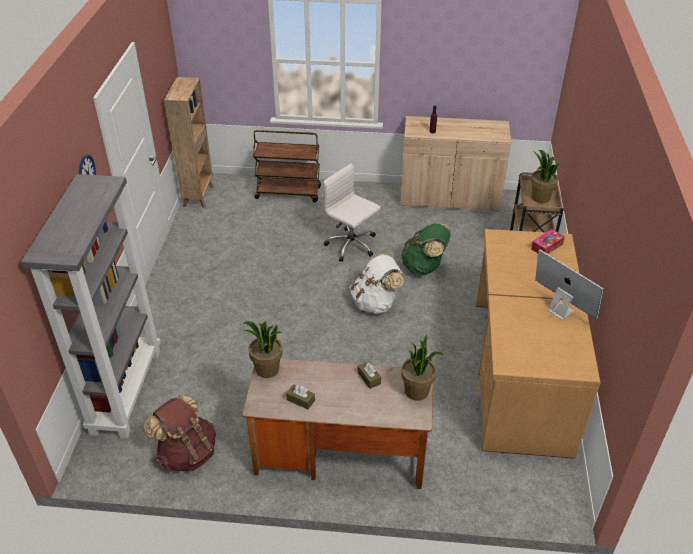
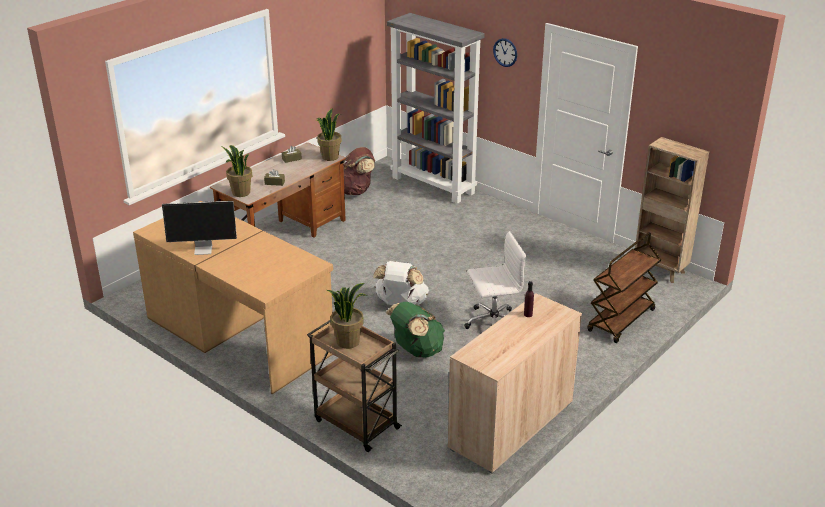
camera: 125 degrees right, 10 degrees down
(546, 246) = (269, 281): tissue box -> none

